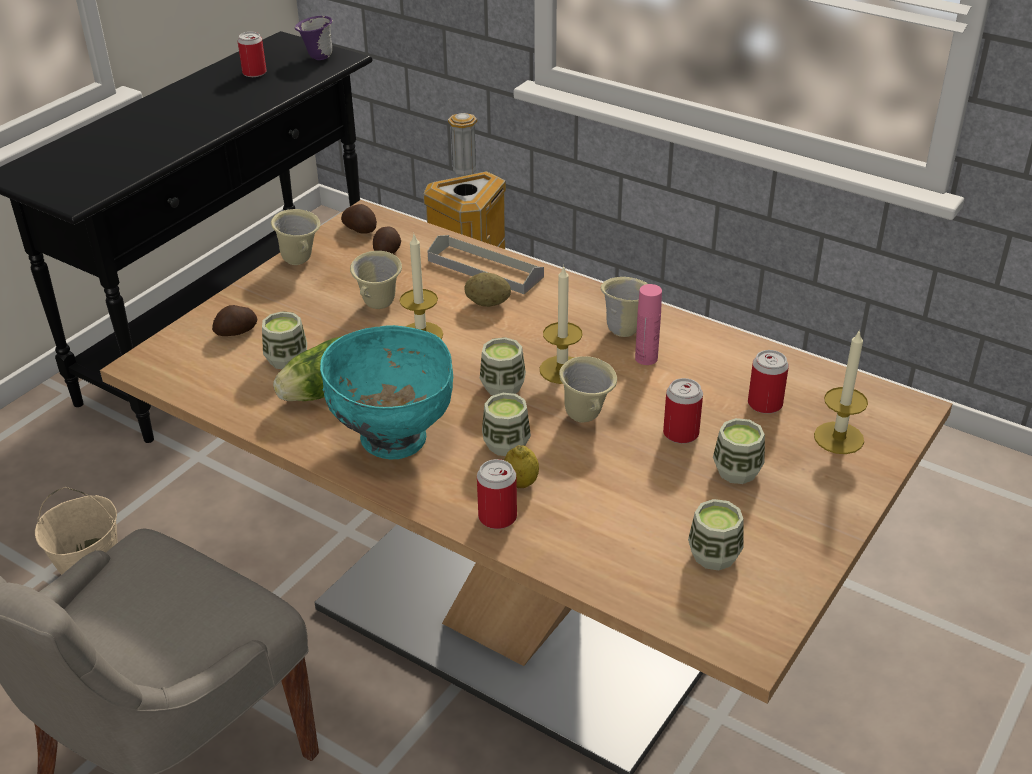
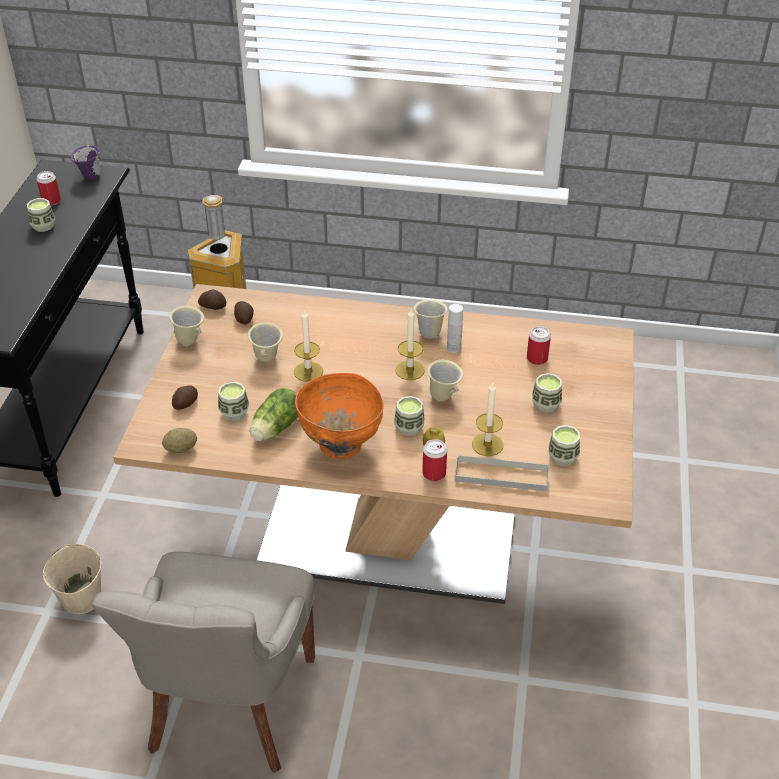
camera: 25 degrees left, 5 degrees up
(393, 440) = (341, 445): turquoise bowl -> orange bowl
(485, 269) = (316, 314): grey tray -> grey tray (501, 475)
(488, 303) = (335, 338): potato -> potato (181, 449)
(502, 386) = (382, 391): cup -> cup (43, 226)
(646, 358) = (453, 348): pink bottle -> white bottle
(681, 433) = (502, 391): can -> none
(838, 438) = (587, 368): candle -> candle (487, 444)

